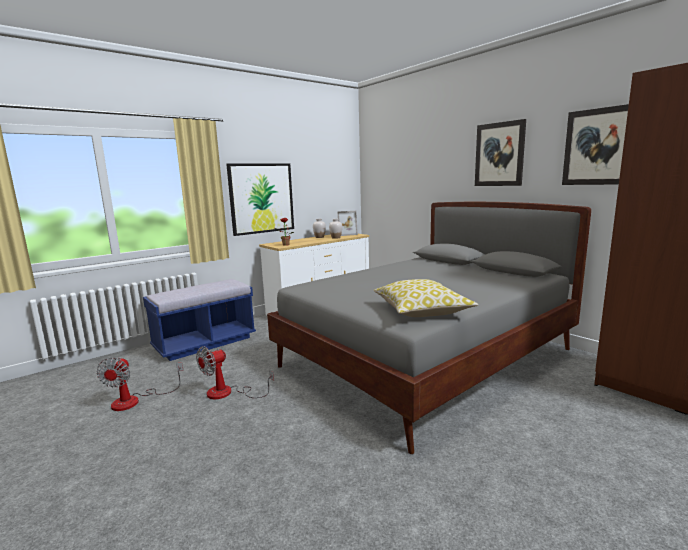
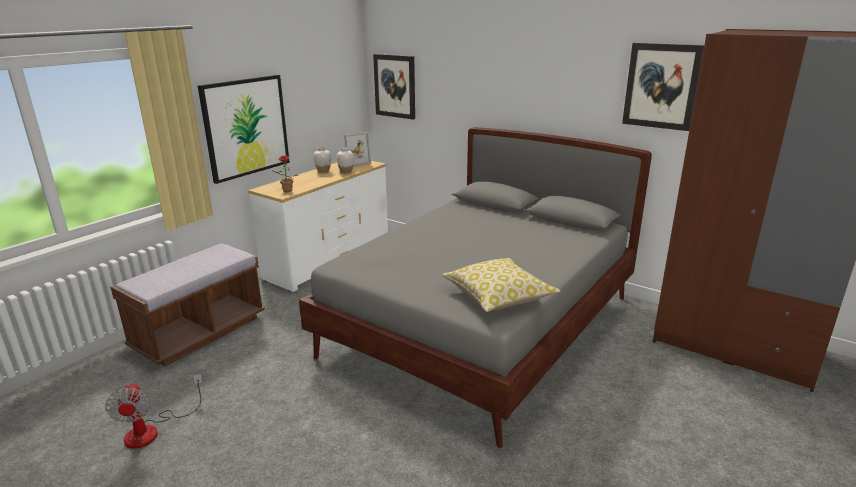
camera: 15 degrees left, 10 degrees up
(205, 343) = (199, 333): blue bench -> brown bench
(228, 393) = (269, 403): fan -> none
(499, 154) = (552, 78): picture -> picture (395, 86)

